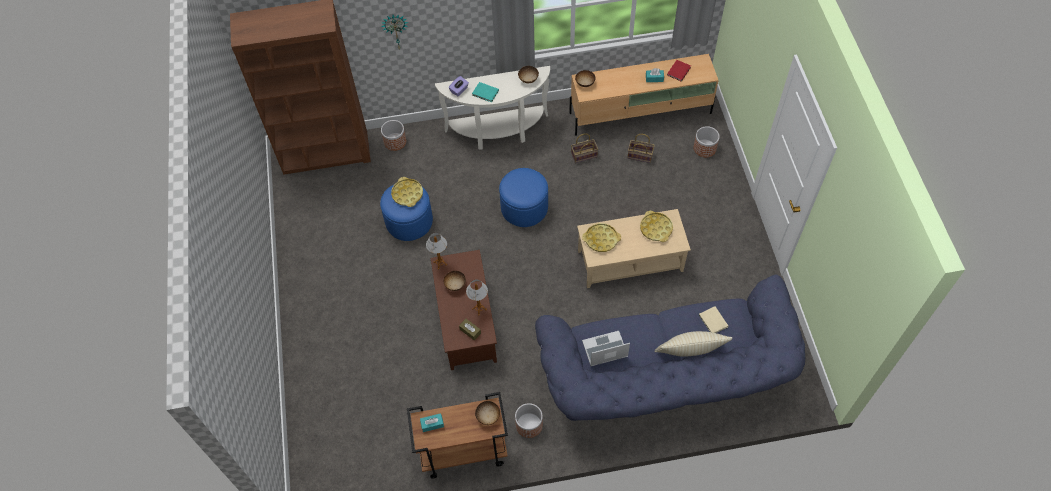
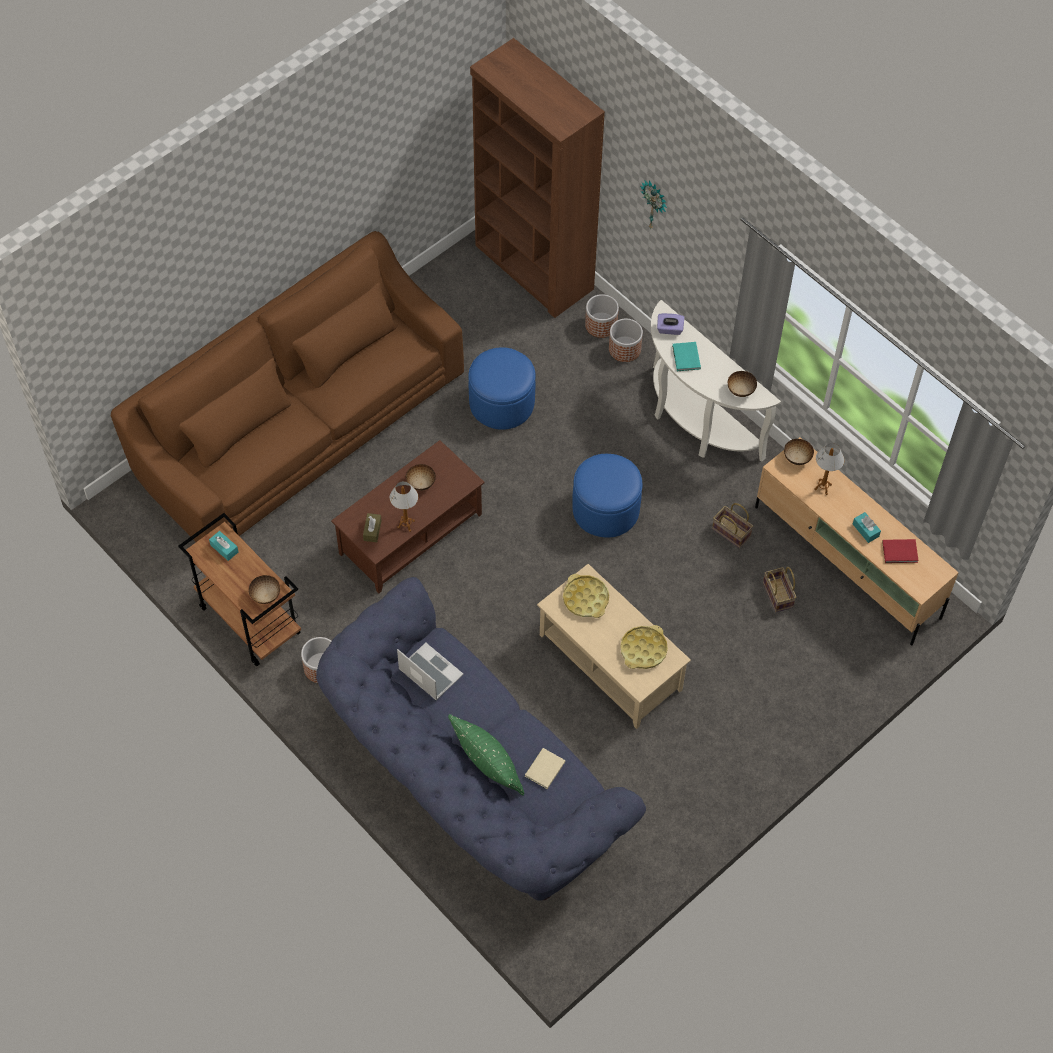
camera: 55 degrees right, 0 degrees up
(335, 343) = (299, 424): none -> brown sofa
(407, 194) = (511, 370): yellow tray -> none
(440, 263) = (438, 453): table lamp -> table lamp (823, 487)
(690, 351) = (487, 764): beige pillow -> green pillow
(704, 148) = (847, 664): planter -> planter (625, 349)

